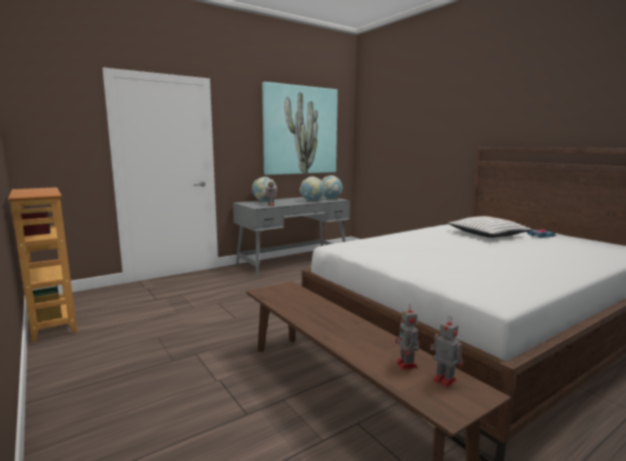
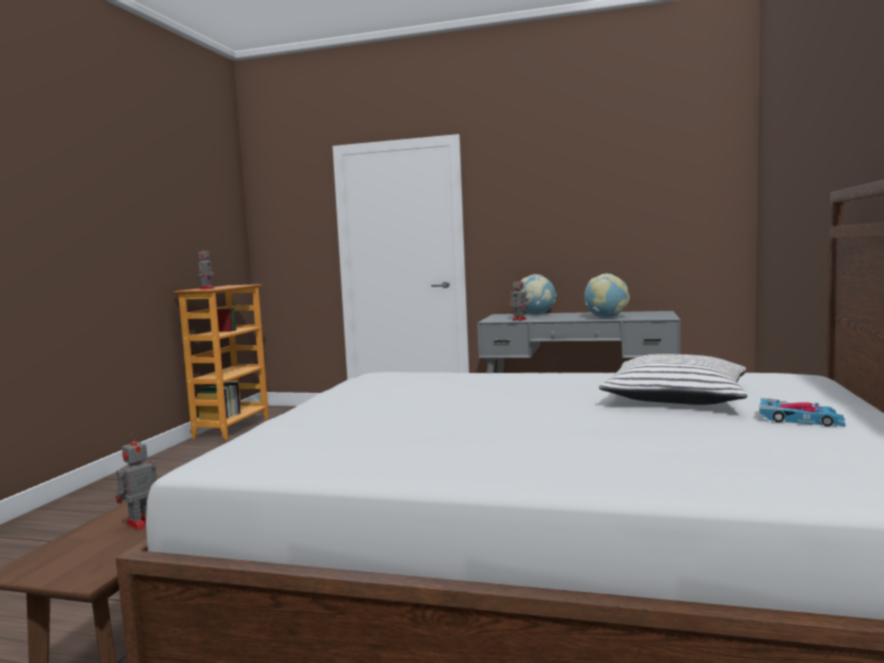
camera: 50 degrees right, 5 degrees down
(300, 130) = (619, 193): picture -> none
(330, 198) = (656, 316): globe -> none
(443, 379) = (113, 549): toy robot -> toy robot (207, 288)

